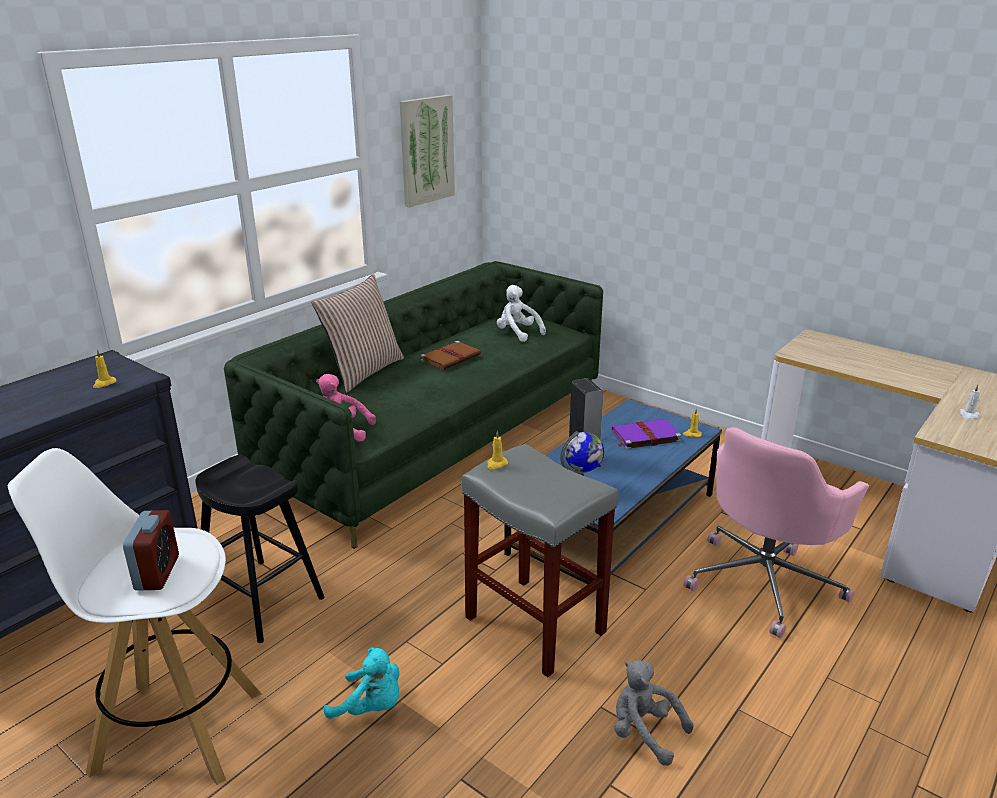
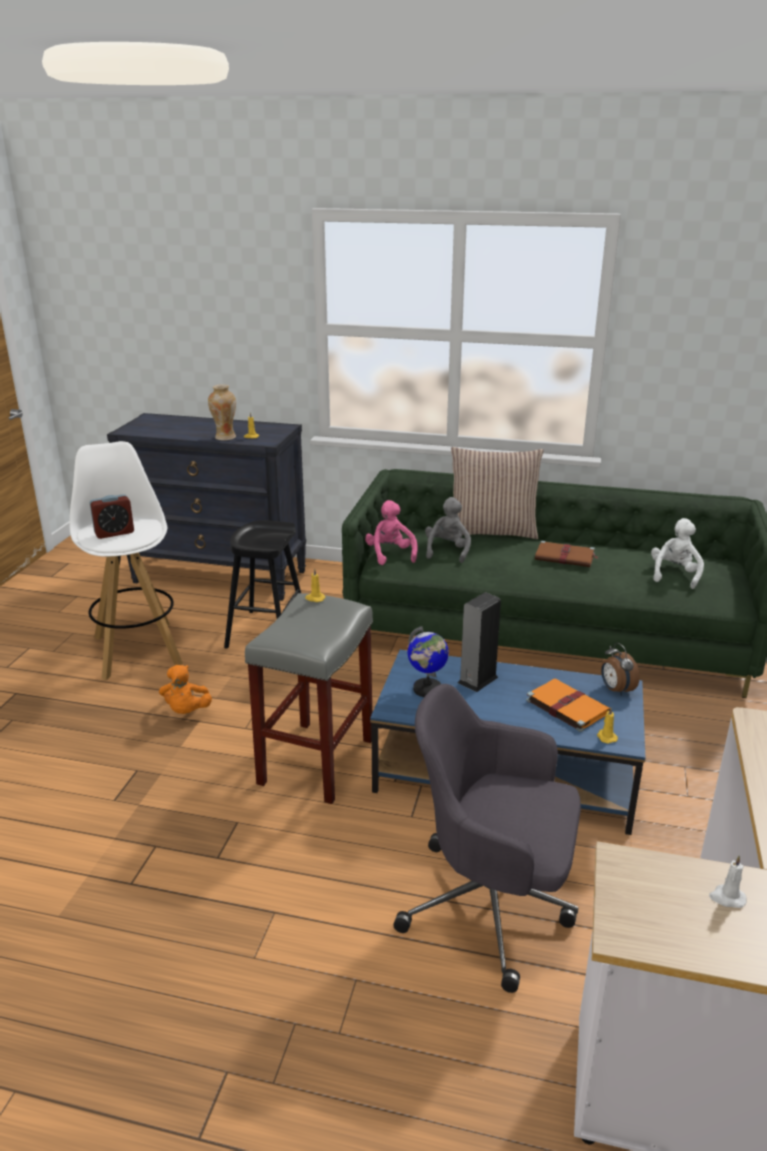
camera: 65 degrees right, 0 degrees up
(75, 399) = (225, 437): none -> vase
(371, 707) = (186, 711): turquoise plush toy -> orange plush toy
(426, 150) = (699, 348): picture -> none
(635, 411) = (615, 690): none -> alarm clock
(644, 436) = (566, 706): purple book -> orange book
(644, 732) = (218, 854): grey plush toy -> grey plush toy (447, 551)
(765, 581) = (491, 906): pink office chair -> grey office chair

